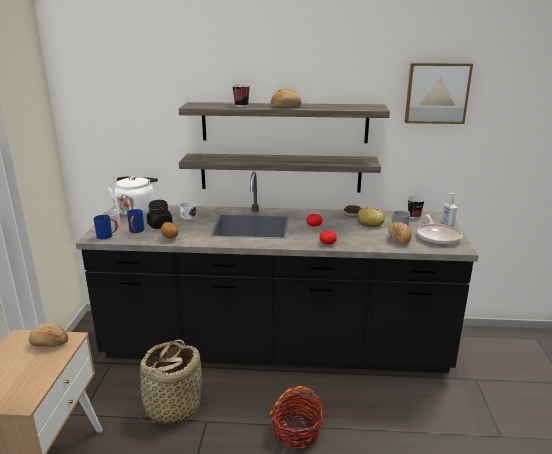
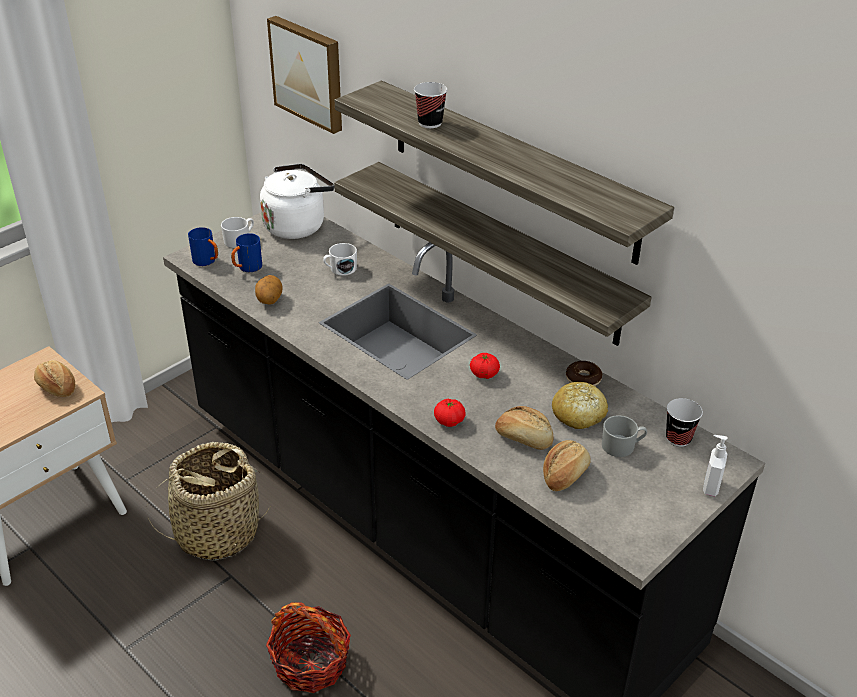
camera: 40 degrees right, 15 degrees up
(159, 225) = (287, 269): black jar -> none
(285, 106) = (488, 152): bread -> bread (524, 438)
(436, 93) = (773, 224): picture -> picture (309, 73)
(438, 237) = (640, 504): frying pan -> none

